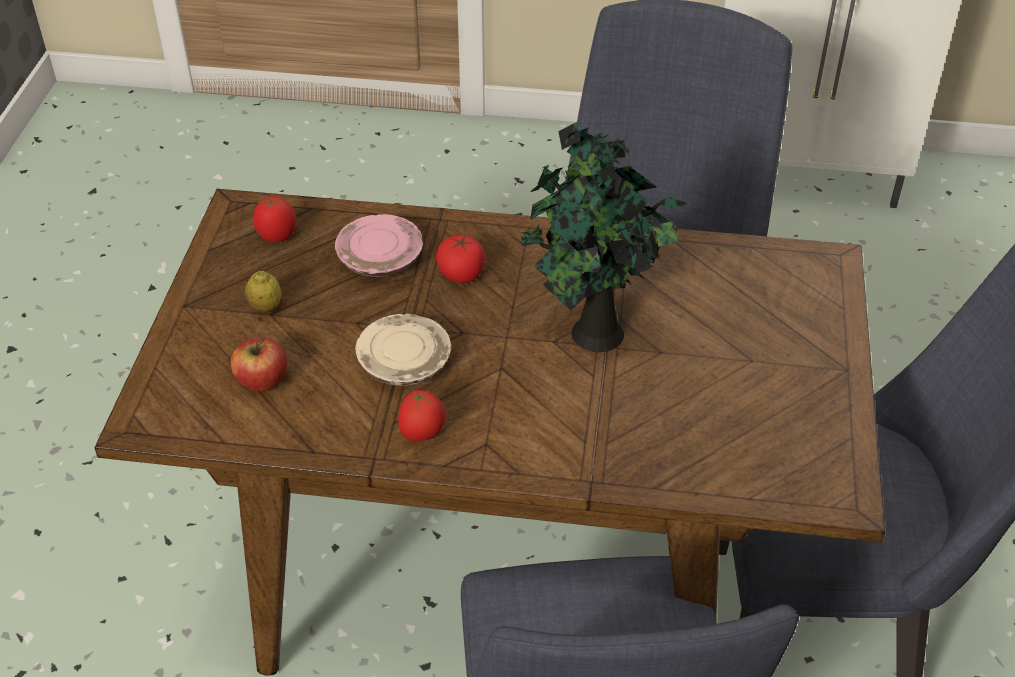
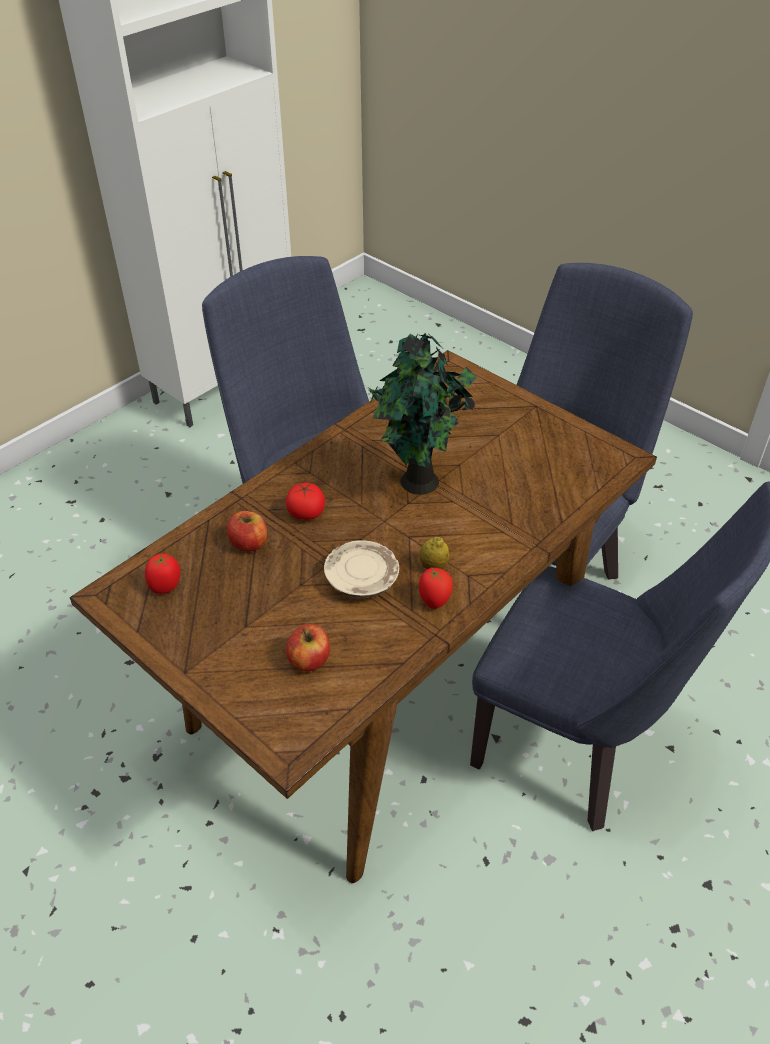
camera: 55 degrees left, 0 degrees up
(265, 307) = (236, 626): lemon -> lemon (433, 566)
(380, 258) = (249, 543): pink plate -> apple

